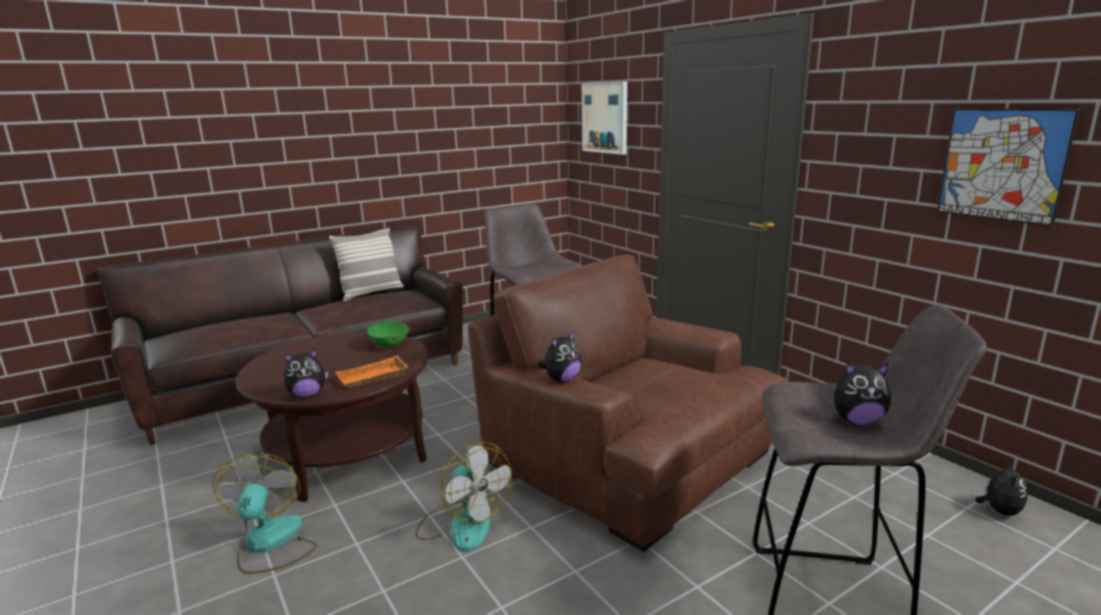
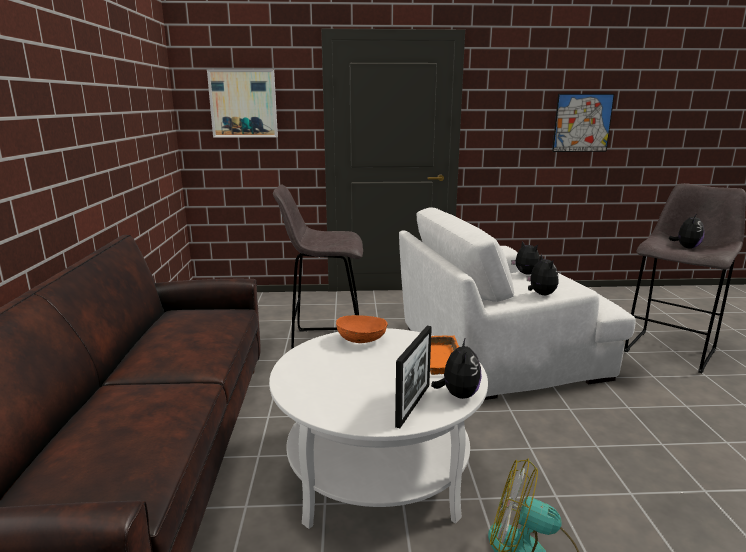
camera: 60 degrees left, 0 degrees up
(284, 384) = (413, 405): none -> picture frame
(348, 452) = (377, 471): brown coffee table -> white coffee table
(371, 293) = (152, 326): pillow -> none
(390, 345) = (361, 340): green bowl -> orange bowl
(463, 524) = (552, 435): fan -> none
(626, 456) = (498, 352): brown armchair -> white armchair
(999, 511) = (611, 295): plush toy -> plush toy (525, 274)

